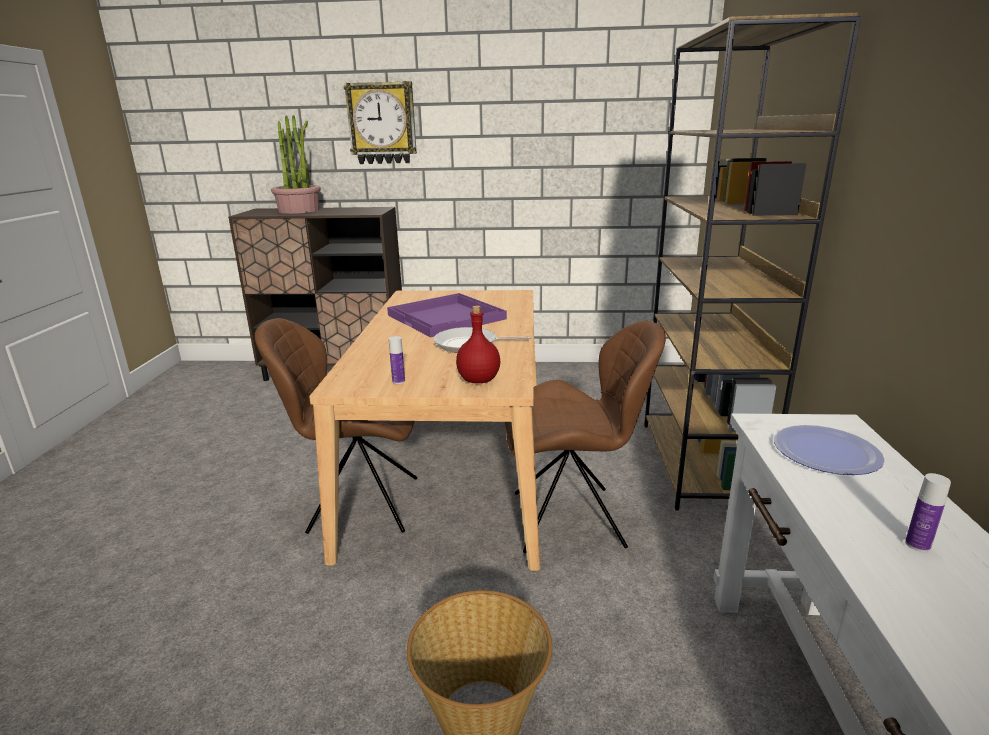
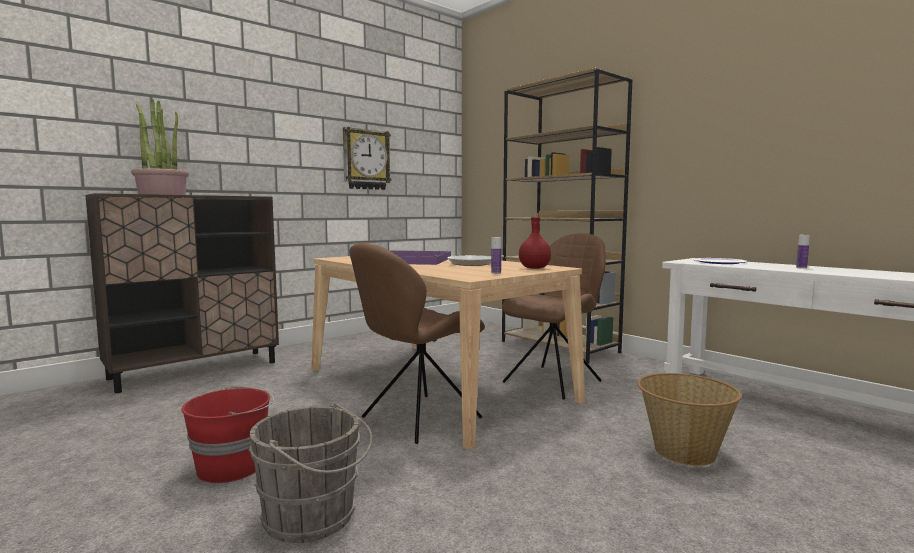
camera: 45 degrees left, 15 degrees down
(143, 565) = (314, 517): none -> grey bucket
(193, 488) = (232, 466): none -> red bucket
(382, 123) = (240, 122): wall clock -> wall clock (366, 159)

